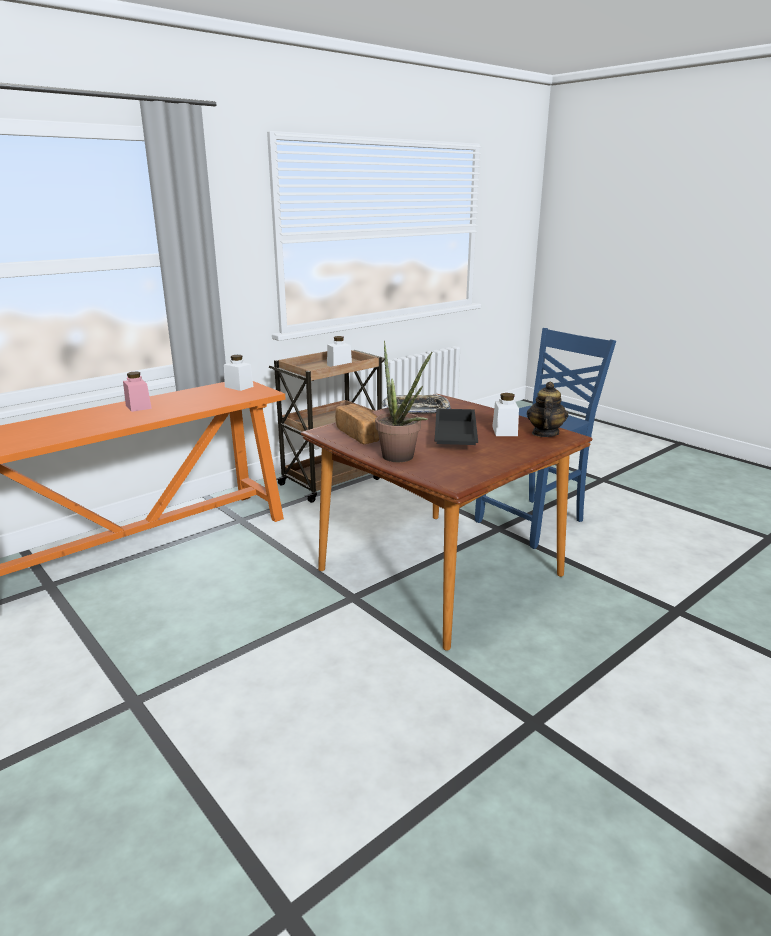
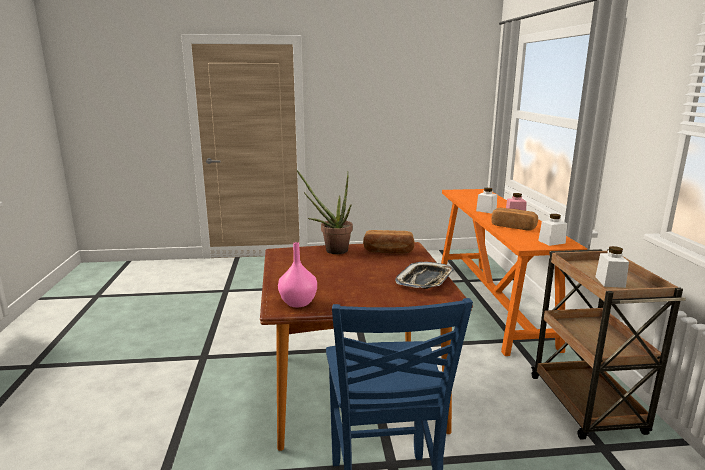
camera: 125 degrees right, 5 degrees down
(190, 403) = (513, 226): none -> bread
(453, 436) = (345, 272): black tray -> none
(504, 431) = (327, 291): white jar -> white jar (486, 211)
(544, 433) = (298, 302): teapot -> pink vase

